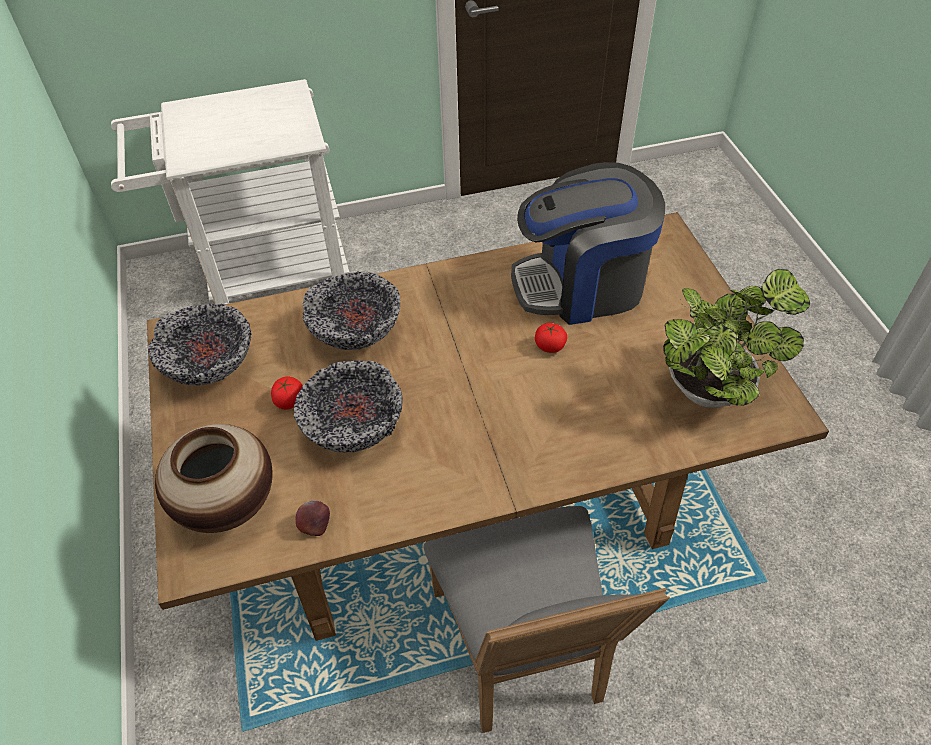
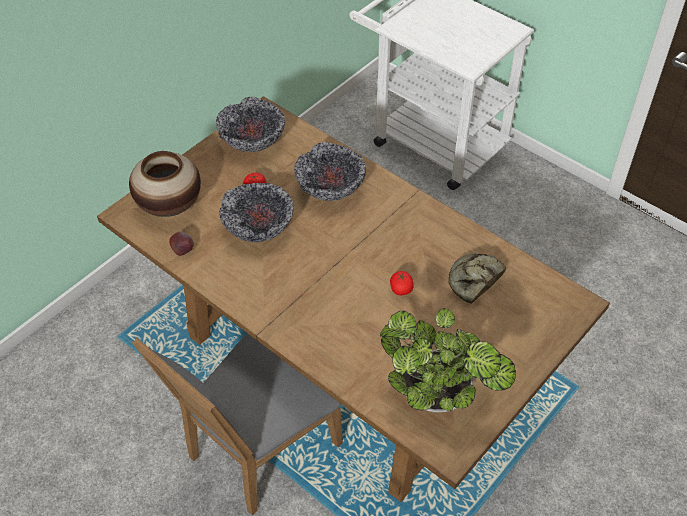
camera: 55 degrees right, 0 degrees up
(582, 285) = (474, 280): coffee machine -> bread

